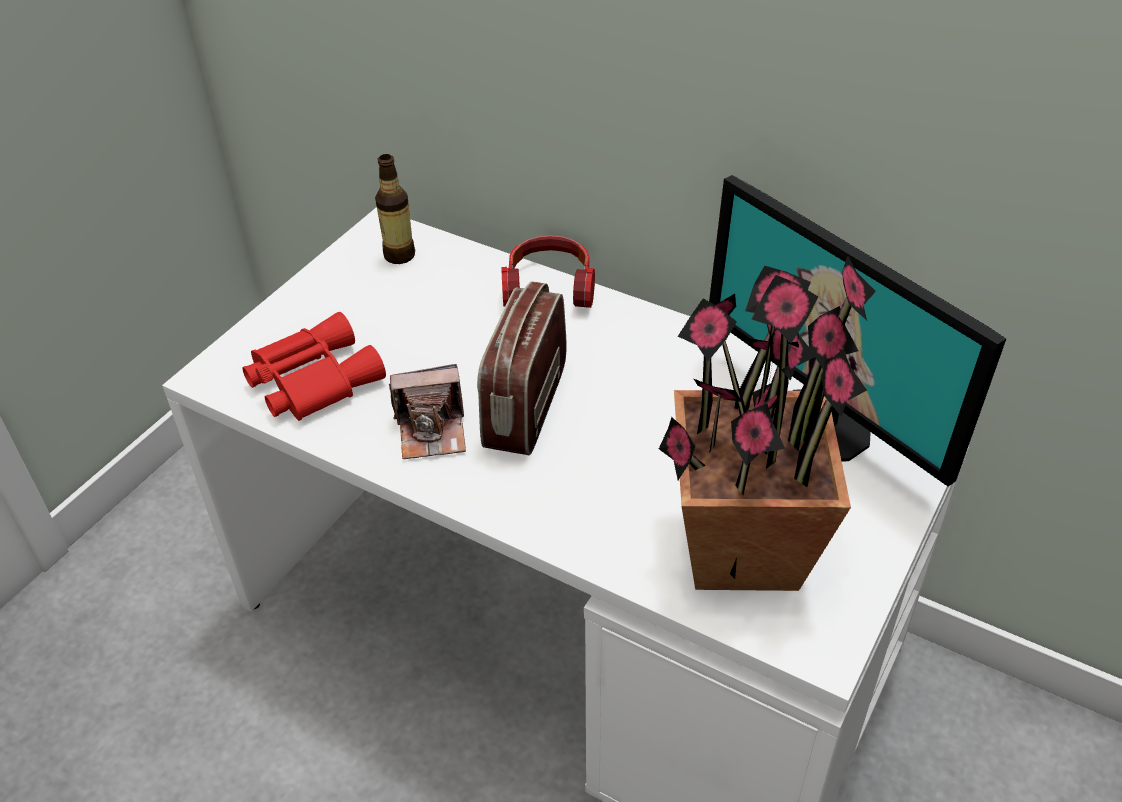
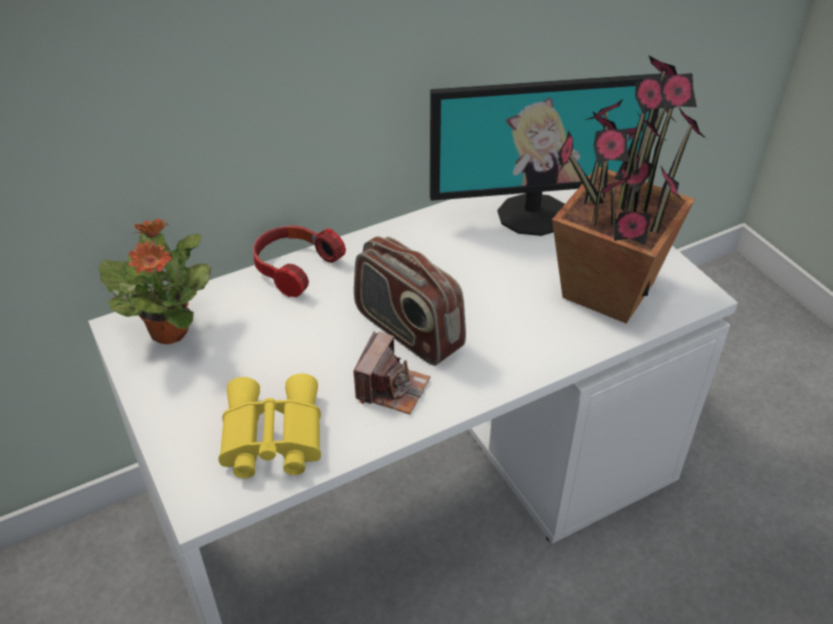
camera: 60 degrees left, 0 degrees up
(311, 379) = (270, 437): red binoculars -> yellow binoculars
(399, 255) = (170, 330): bottle -> potted plant

